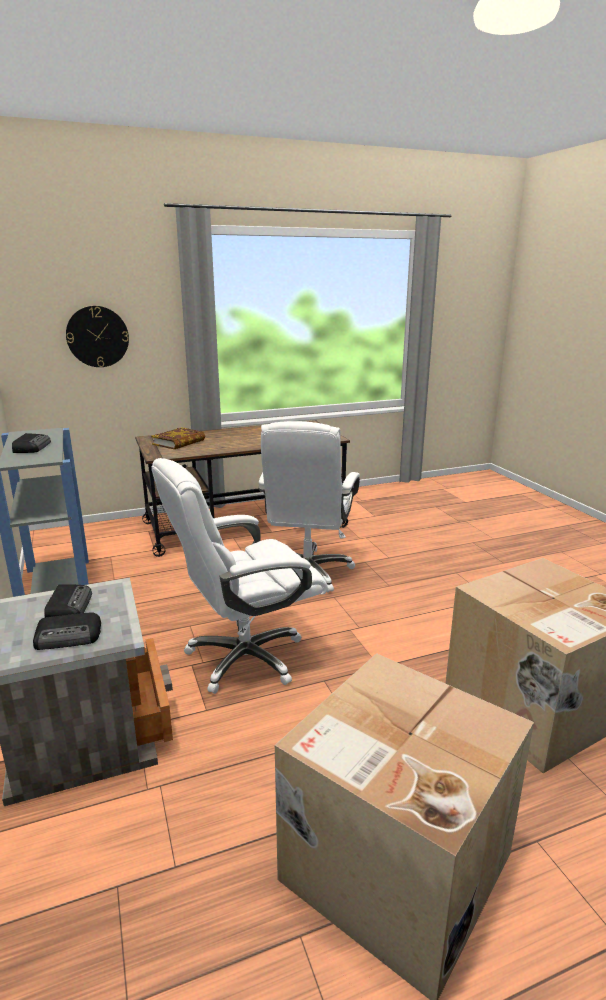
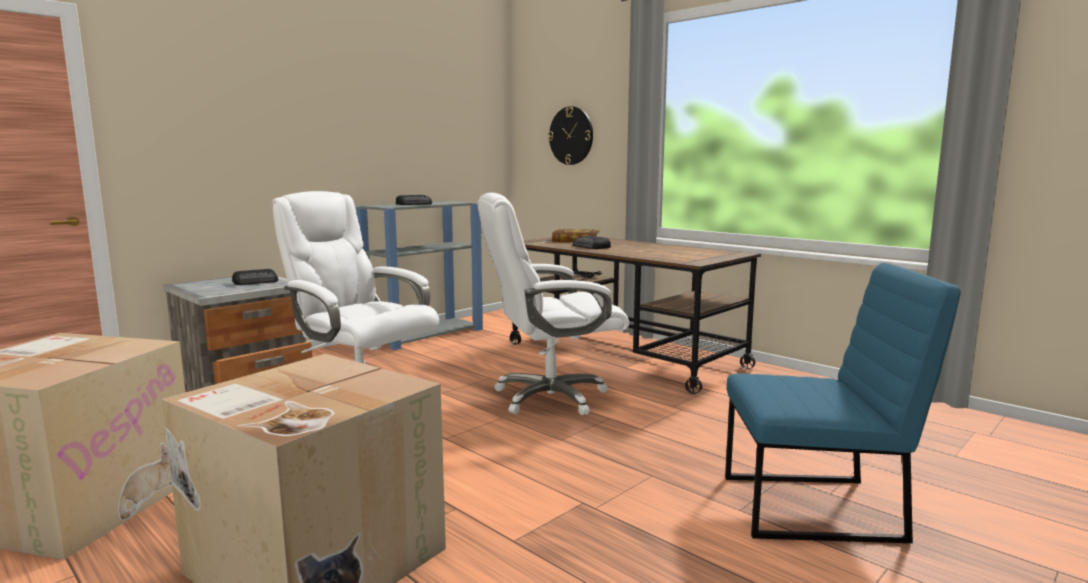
camera: 65 degrees right, 10 degrees down
(69, 636) = (214, 287): radio -> radio (591, 247)
(507, 546) = (816, 508): none -> blue chair

